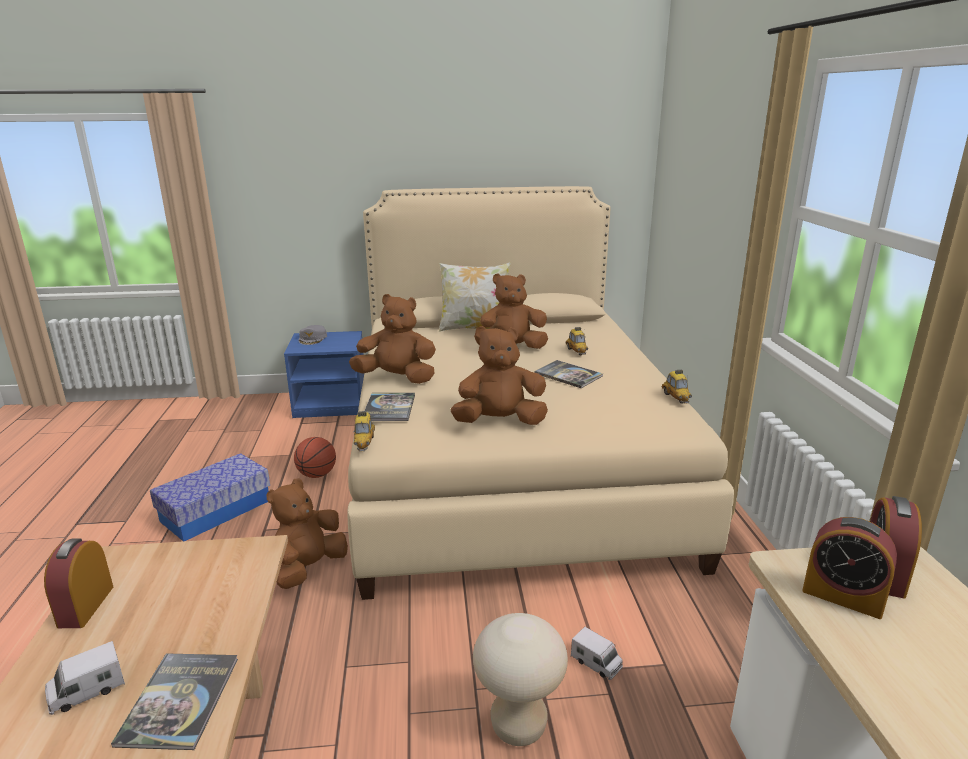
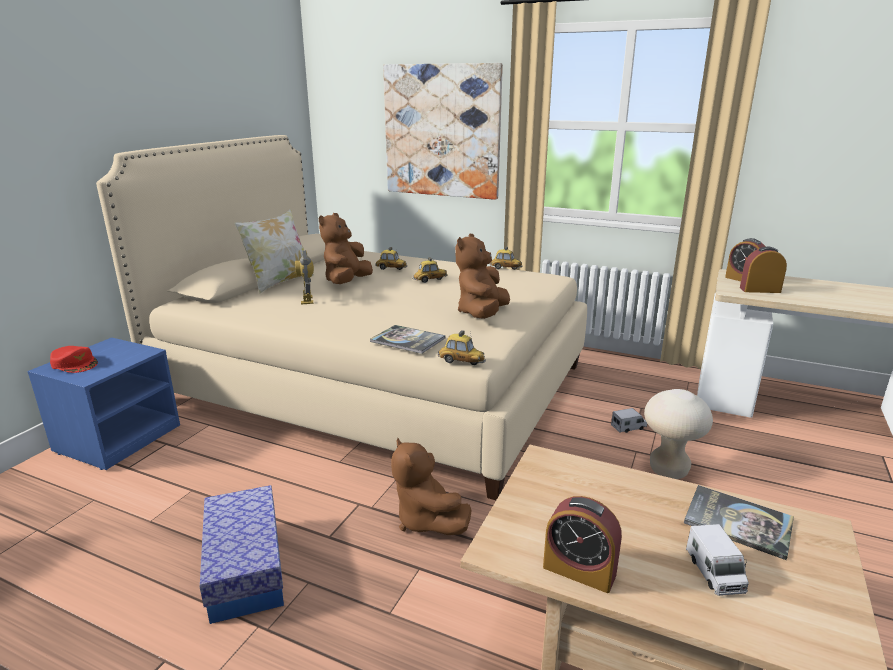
camera: 60 degrees left, 0 degrees up
(313, 338) = (75, 364): grey cap -> red cap
(317, 475) = (263, 481): basketball -> none
(397, 378) = (342, 327): brown plush toy -> none
(446, 349) = (307, 300): none -> toy robot
(568, 375) = (430, 280): book -> toy car
(723, 203) = (442, 131): none -> picture
(843, 596) = (760, 290): alarm clock -> alarm clock turned 150 degrees counterclockwise

